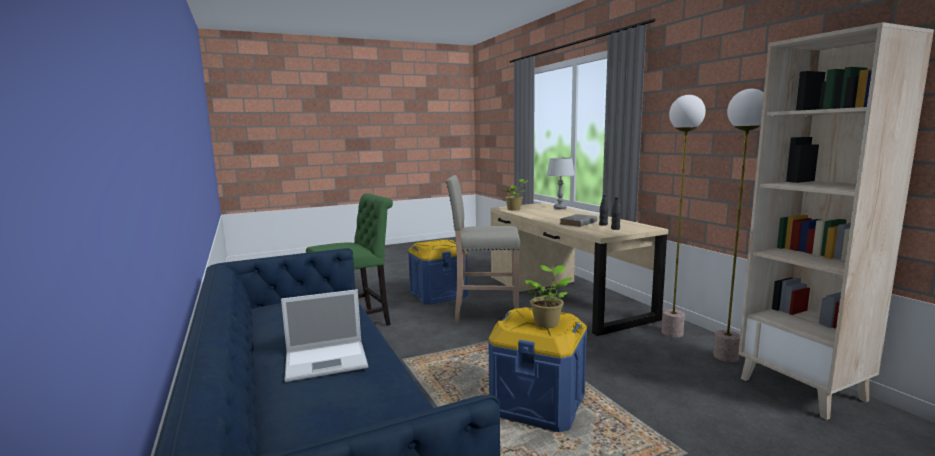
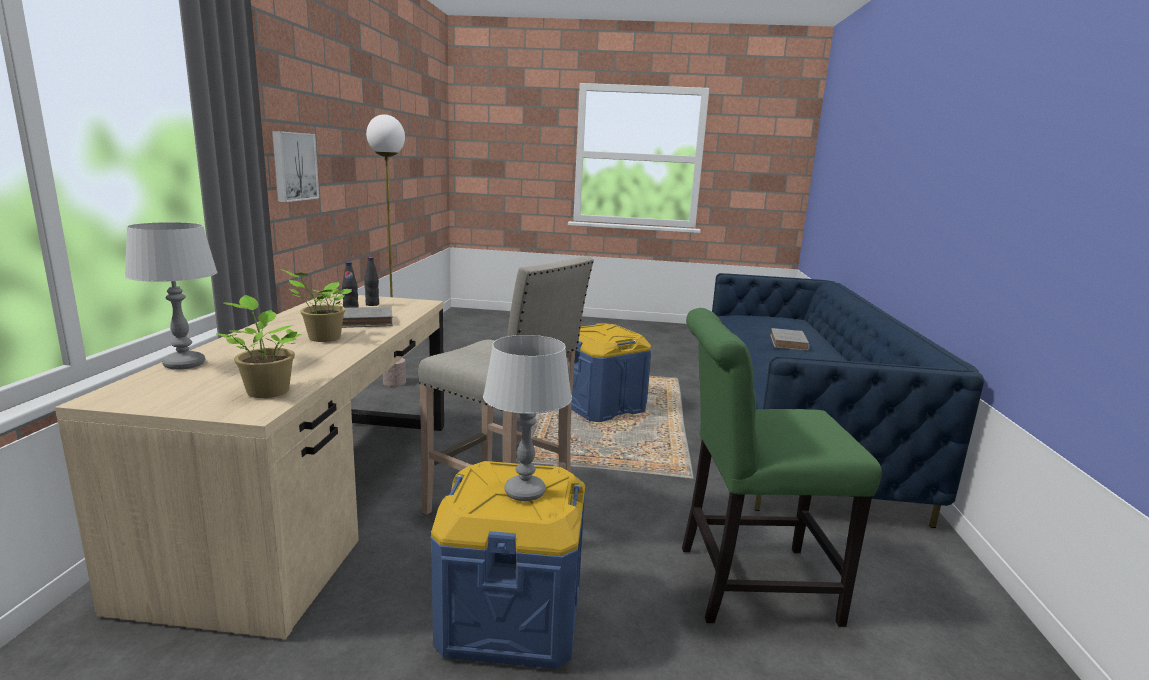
camera: 150 degrees left, 5 degrees up
(328, 360) = (789, 343): laptop -> grey book
(432, 244) = (525, 492): none -> grey table lamp
(547, 323) = (603, 329): potted plant -> potted plant (322, 338)
(672, 333) = (368, 407): floor lamp -> none
(695, 140) = (293, 166): none -> picture
(803, 389) = (414, 361): beige bookcase -> none

